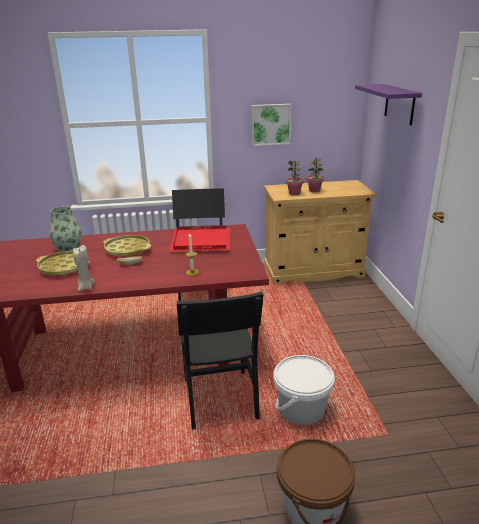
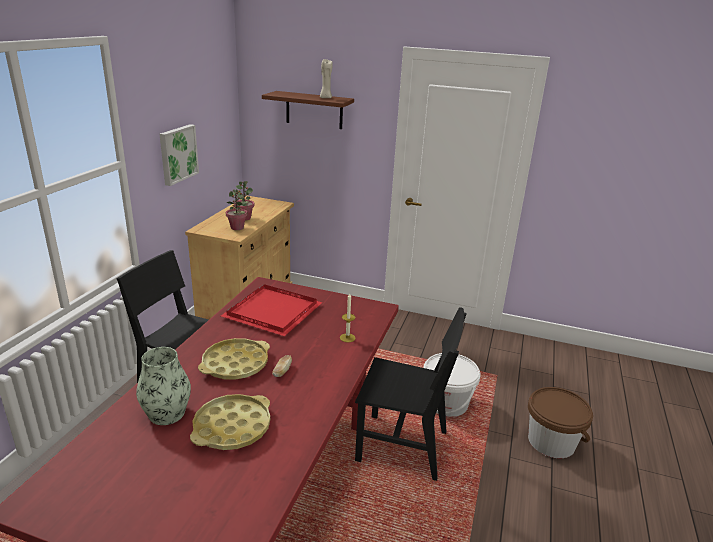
camera: 65 degrees left, 0 degrees up
(85, 287) = (316, 418): beige candle -> beige candle (325, 98)
(399, 104) = (314, 110): purple shelf -> brown shelf

